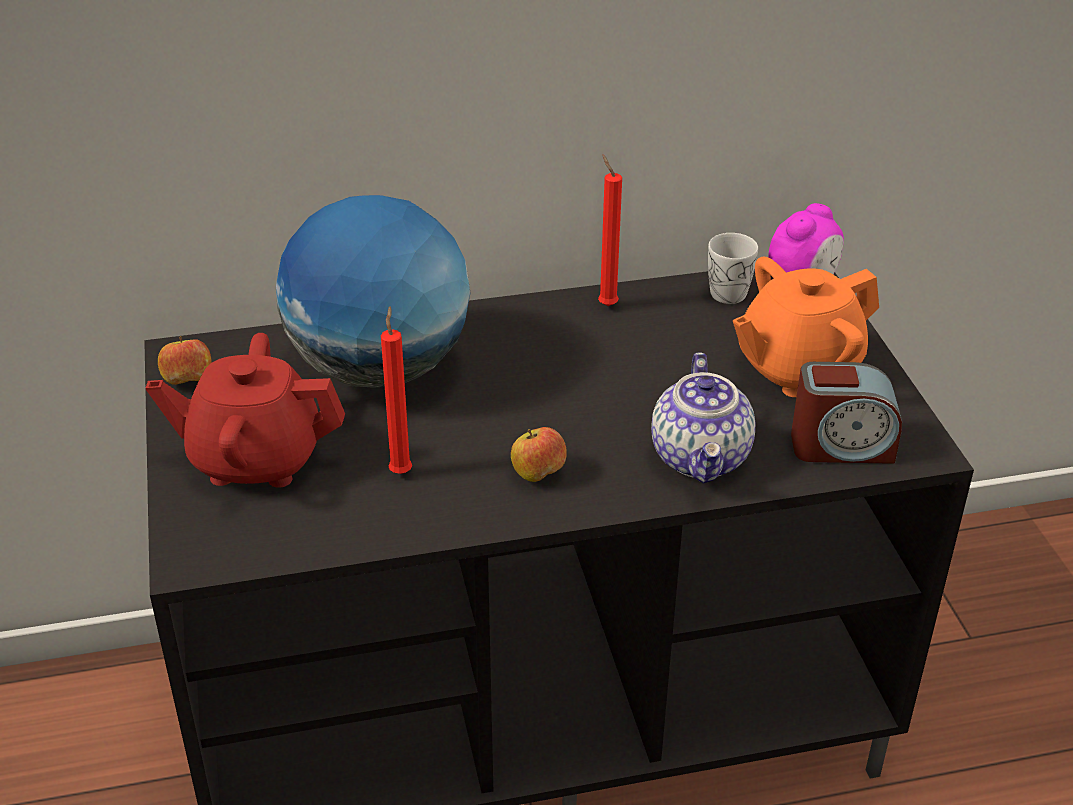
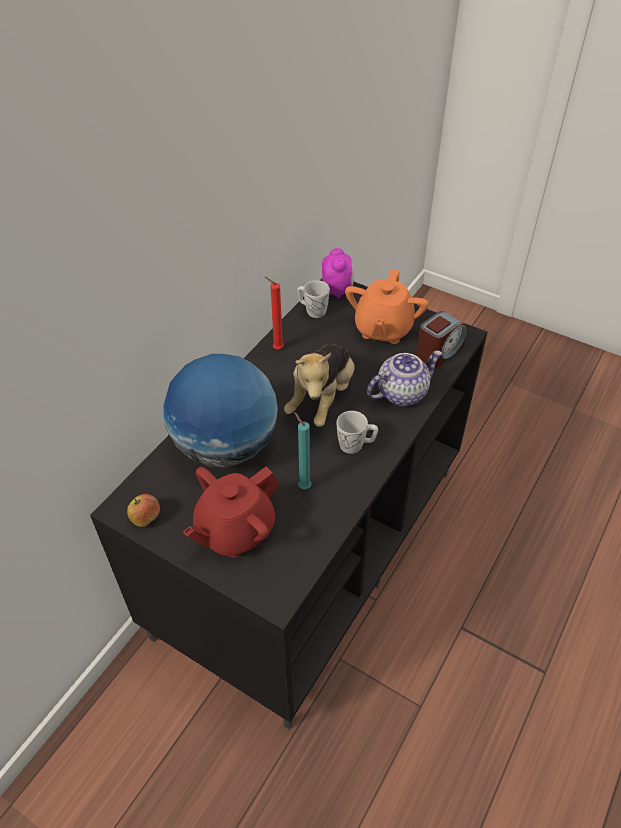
camera: 45 degrees left, 10 degrees up
(401, 470) = (303, 486): red candle -> turquoise candle
(538, 474) = (356, 445): apple -> white mug
(577, 394) = (322, 398): none -> plush toy
(702, 458) = (402, 392): teapot -> teapot turned 75 degrees counterclockwise

